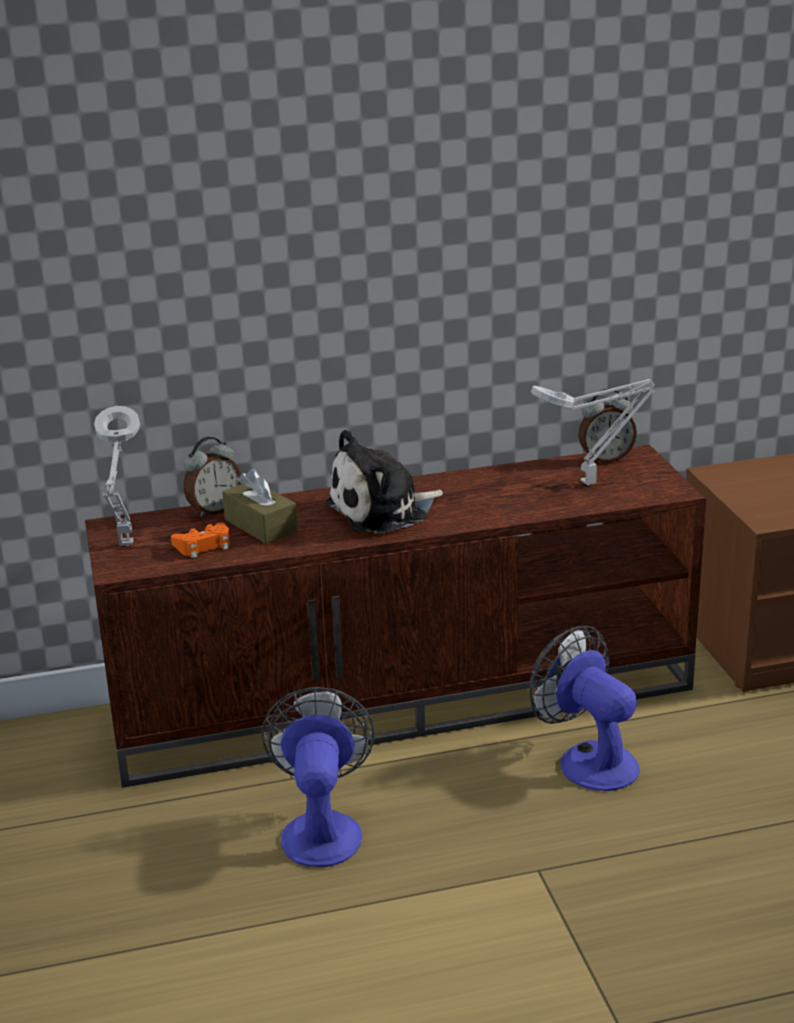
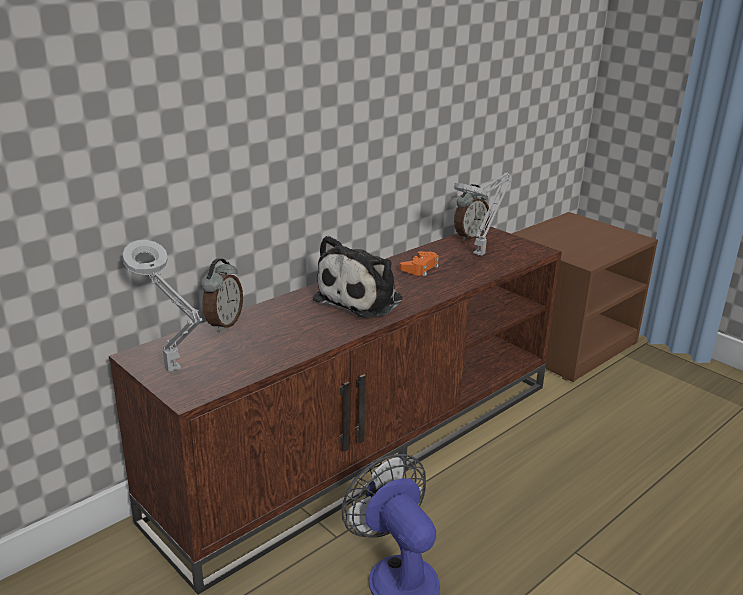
camera: 30 degrees left, 0 degrees up
(204, 546) = (246, 356): orange game controller -> orange game controller (420, 268)
(260, 525) = (277, 329): brown tissue box -> none
(588, 760) = (528, 455): fan -> none

